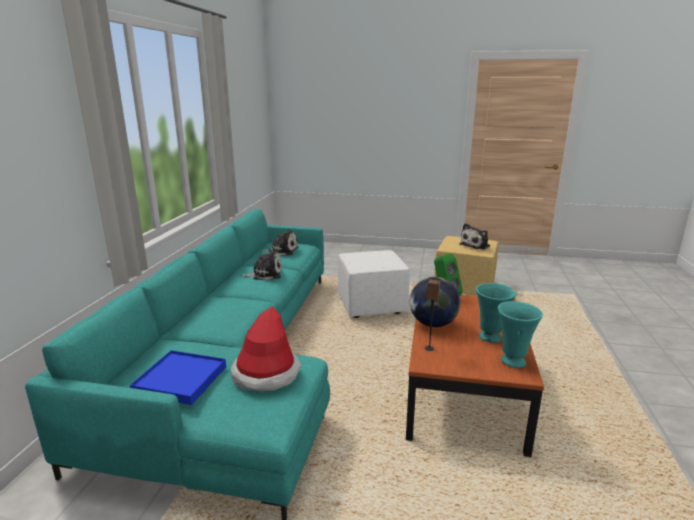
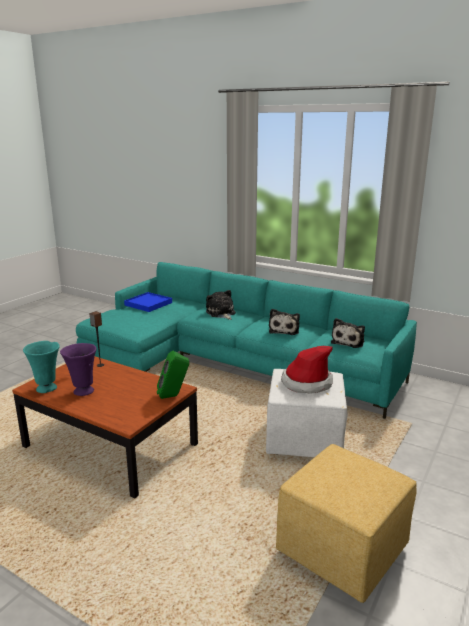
camera: 110 degrees right, 0 degrees up
(266, 374) = (131, 319): hat -> hat (306, 383)
(433, 324) = (130, 375): globe -> none
(476, 245) = (335, 484): plush toy -> plush toy (221, 313)
(490, 338) = (83, 391): turquoise vase -> purple vase

